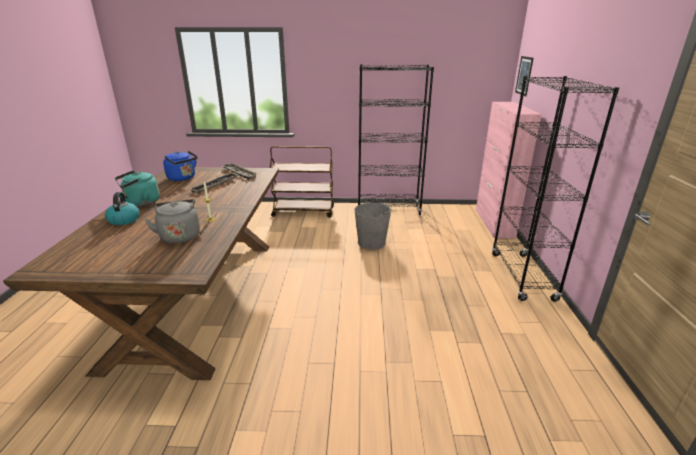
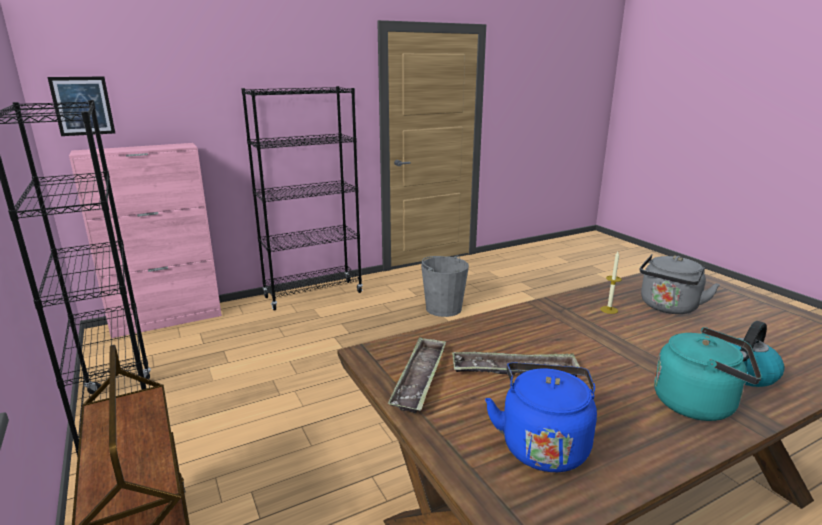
camera: 120 degrees left, 5 degrees down
(372, 243) = (287, 398): grey bucket -> grey bucket (443, 308)

